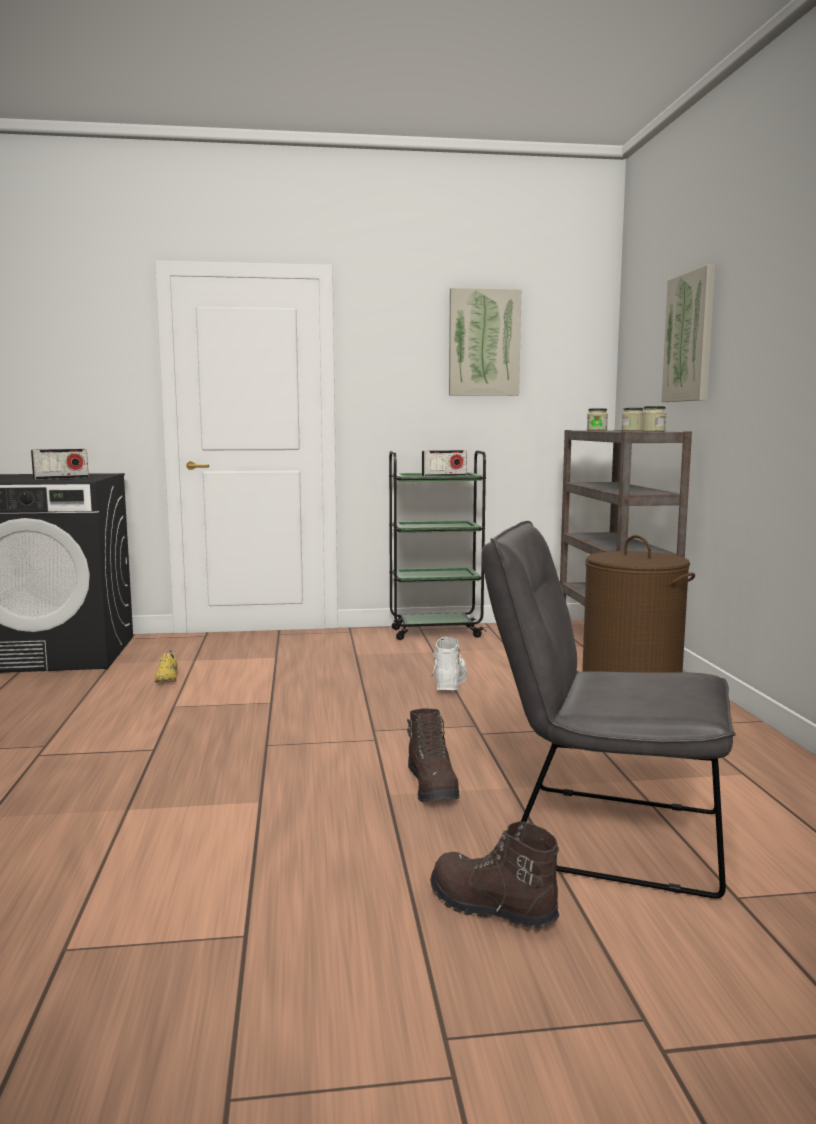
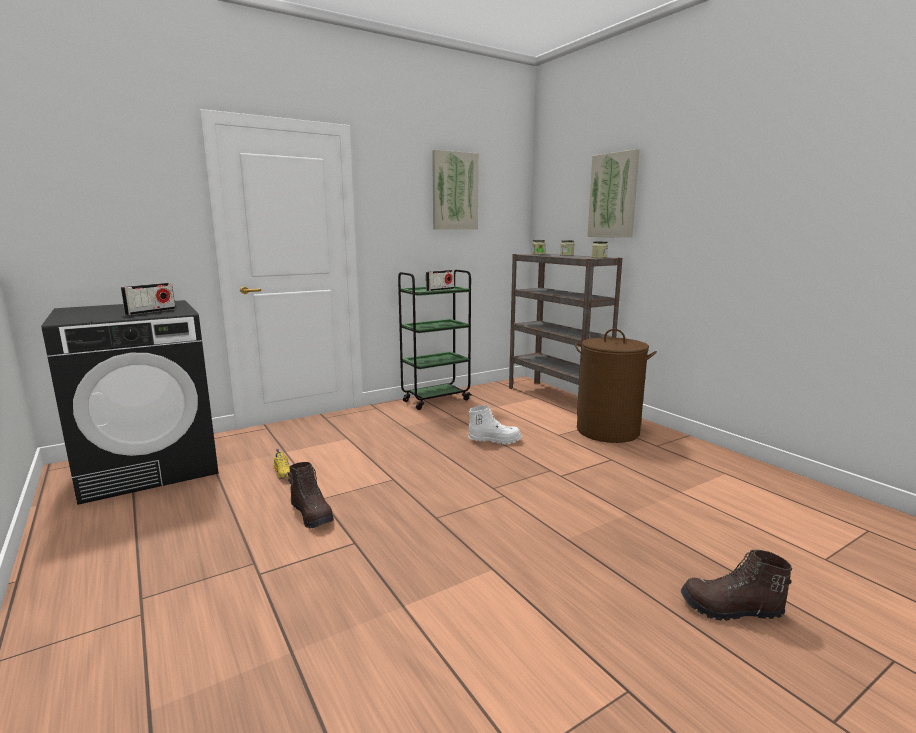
camera: 25 degrees left, 5 degrees up
(433, 786) = (585, 525): brown boot -> brown boot (312, 515)
(449, 684) = (494, 440): white boot -> white boot turned 105 degrees clockwise
(600, 834) = (715, 535): grey chair -> none

